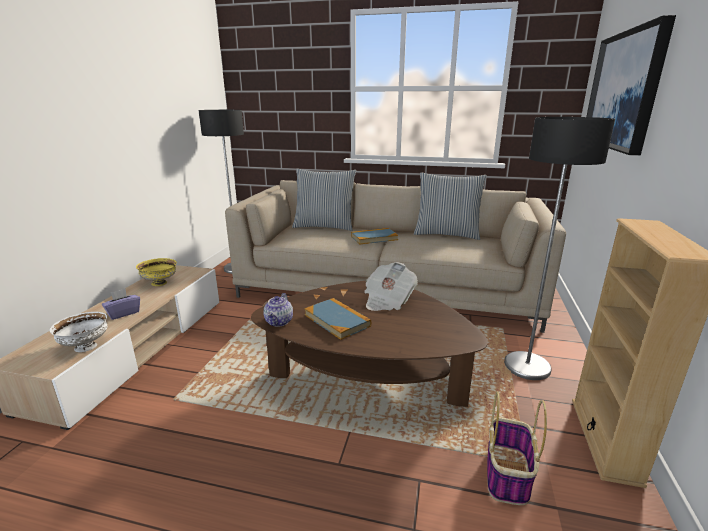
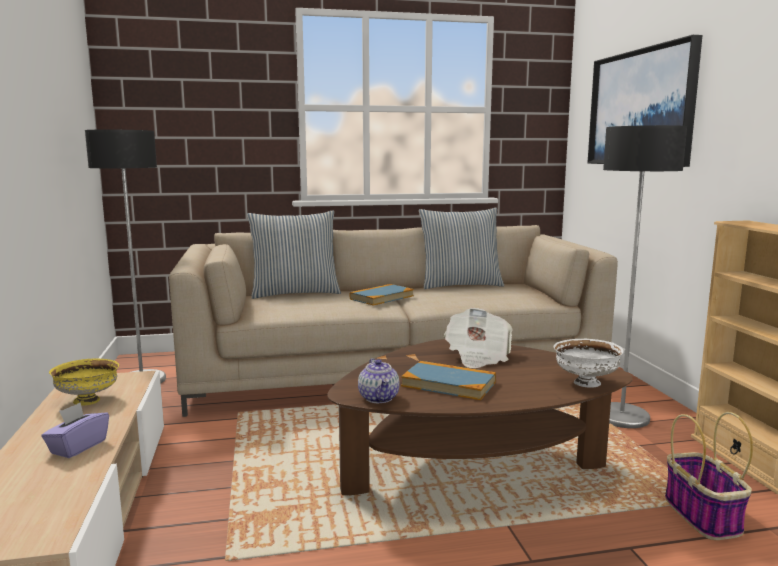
camera: 25 degrees left, 10 degrees down
(85, 347) = (71, 500): white bowl -> white bowl (585, 383)

